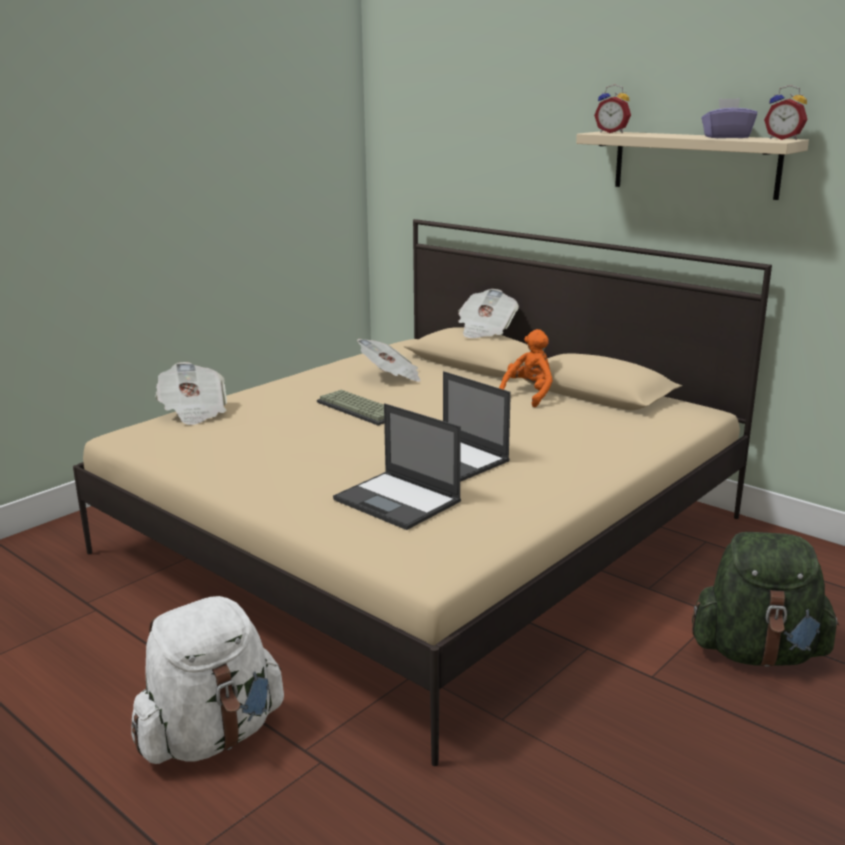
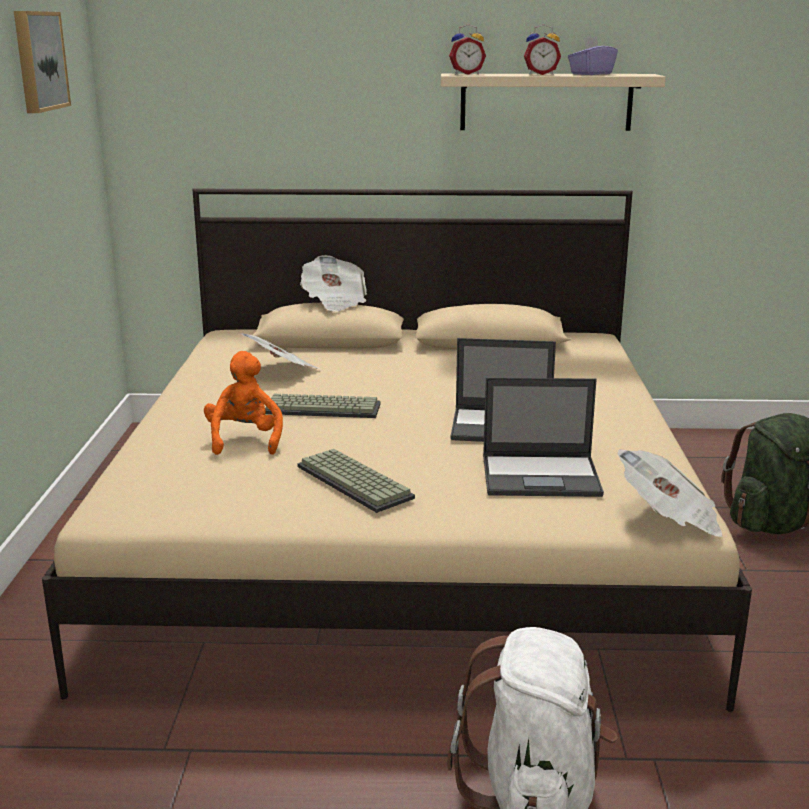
camera: 40 degrees left, 0 degrees up
(193, 412) = (149, 461): newspaper -> newspaper (669, 518)
(272, 112) = (38, 61): none -> picture
(272, 462) = (357, 482): none -> keyboard
(529, 395) = (442, 356): orange plush toy -> orange plush toy (245, 440)
(784, 139) = (641, 74): alarm clock -> alarm clock (540, 74)

